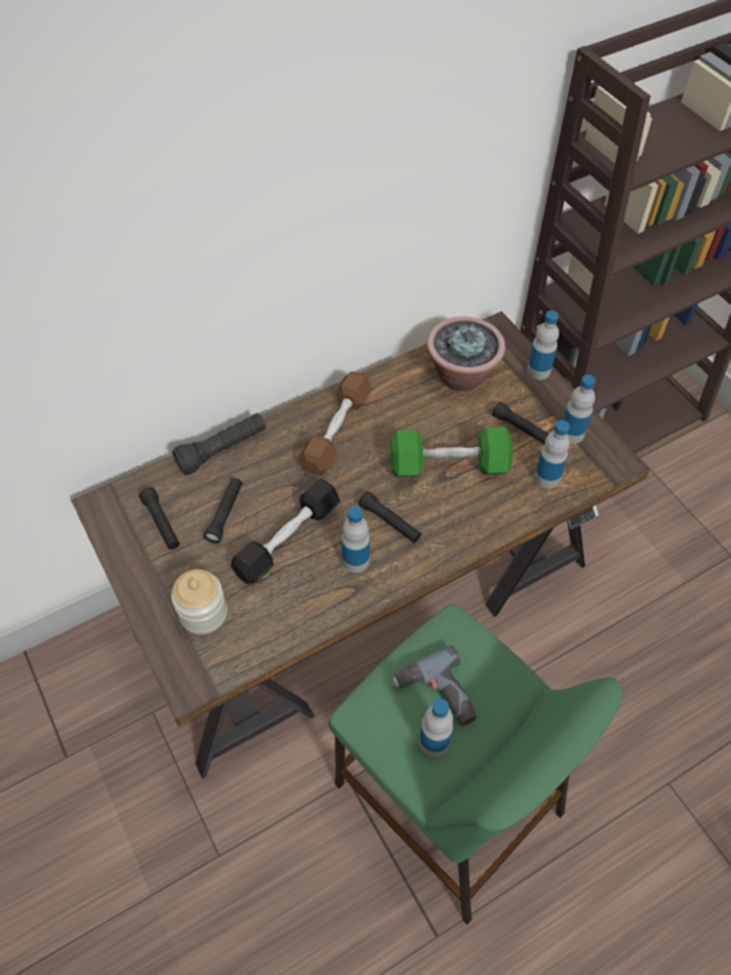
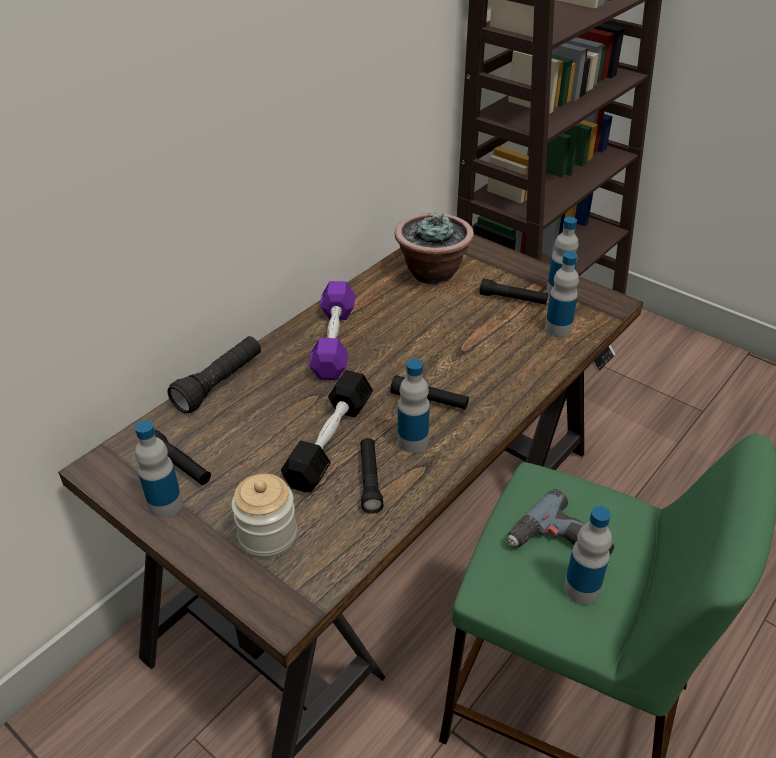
camera: 20 degrees left, 15 degrees down
(225, 514) = (249, 438): black flashlight -> black flashlight (370, 480)
(336, 432) = (334, 341): brown dumbbell -> purple dumbbell
(449, 465) = (461, 341): green dumbbell -> none
(538, 371) = (500, 254): bottle -> bottle (165, 505)

